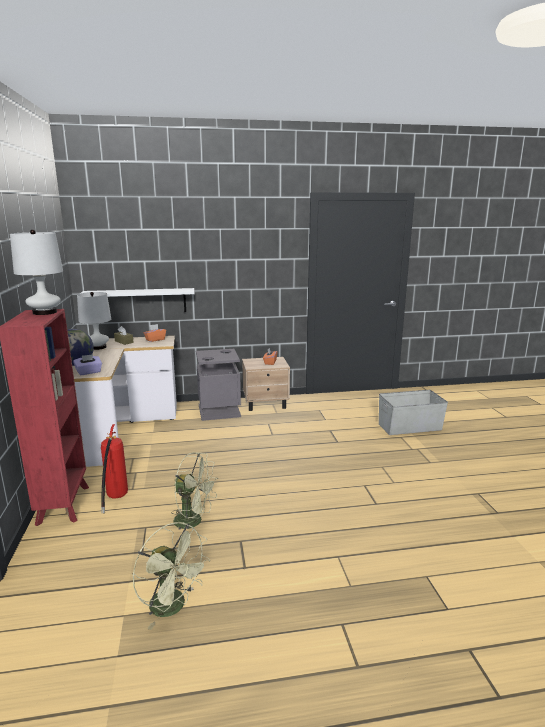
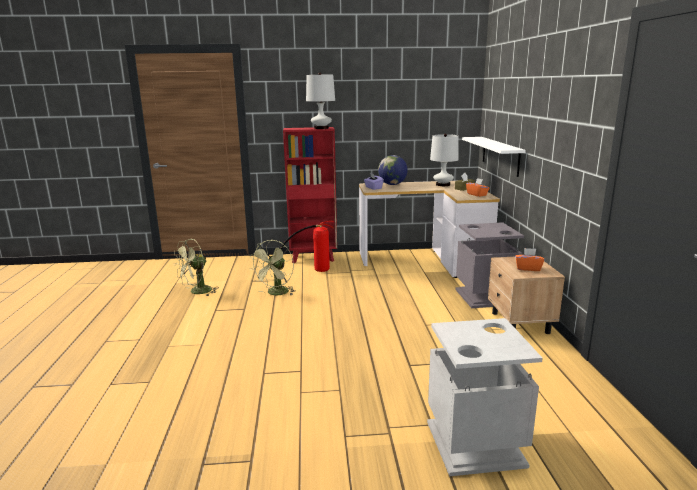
camera: 95 degrees right, 0 degrees up
(410, 427) = (474, 444): grey storage box -> grey trash can

